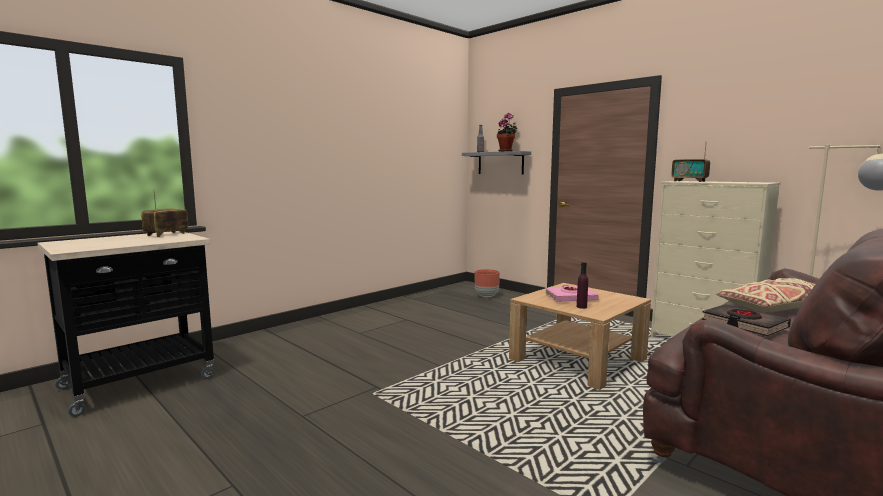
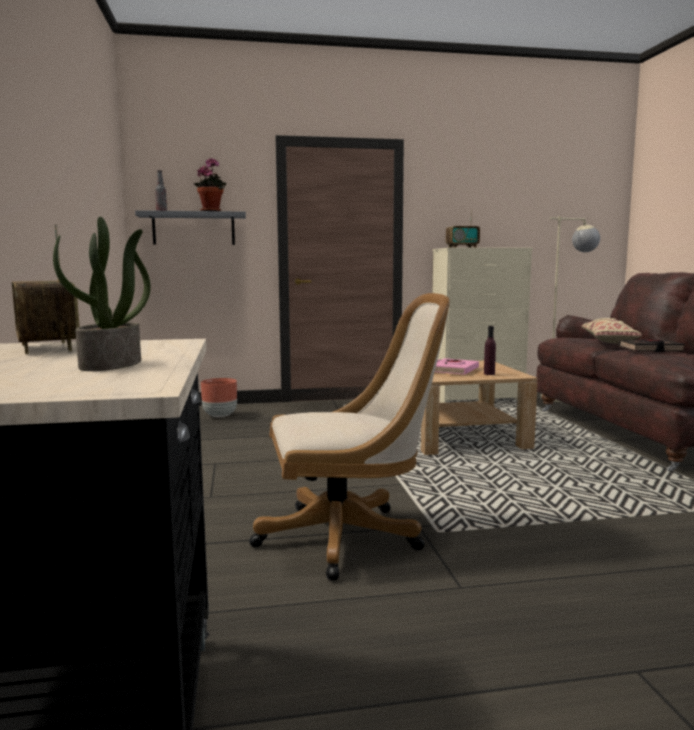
camera: 55 degrees left, 0 degrees up
(118, 243) = (111, 365): none -> potted plant
(343, 374) = (350, 536): none -> office chair

